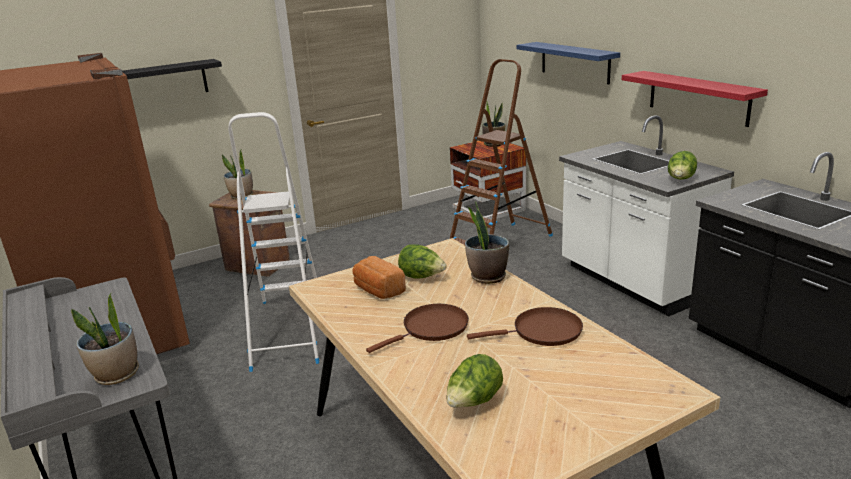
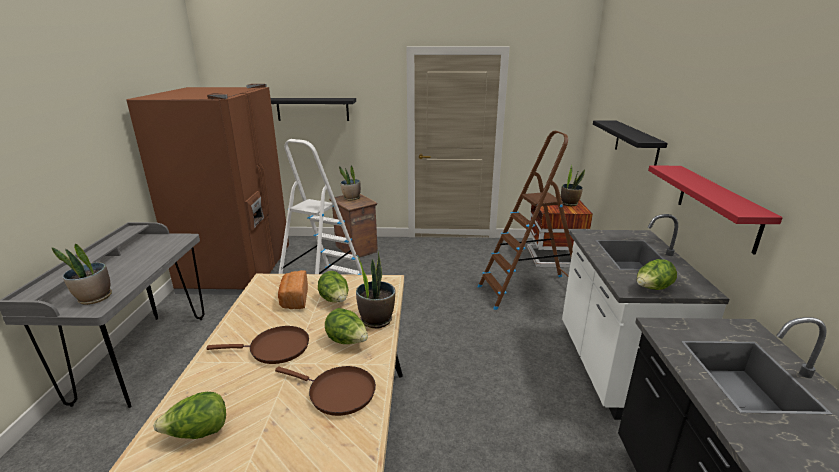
camera: 30 degrees right, 0 degrees up
(489, 299) = (347, 341): none -> lettuce
(574, 62) = (636, 145): blue shelf -> black shelf

